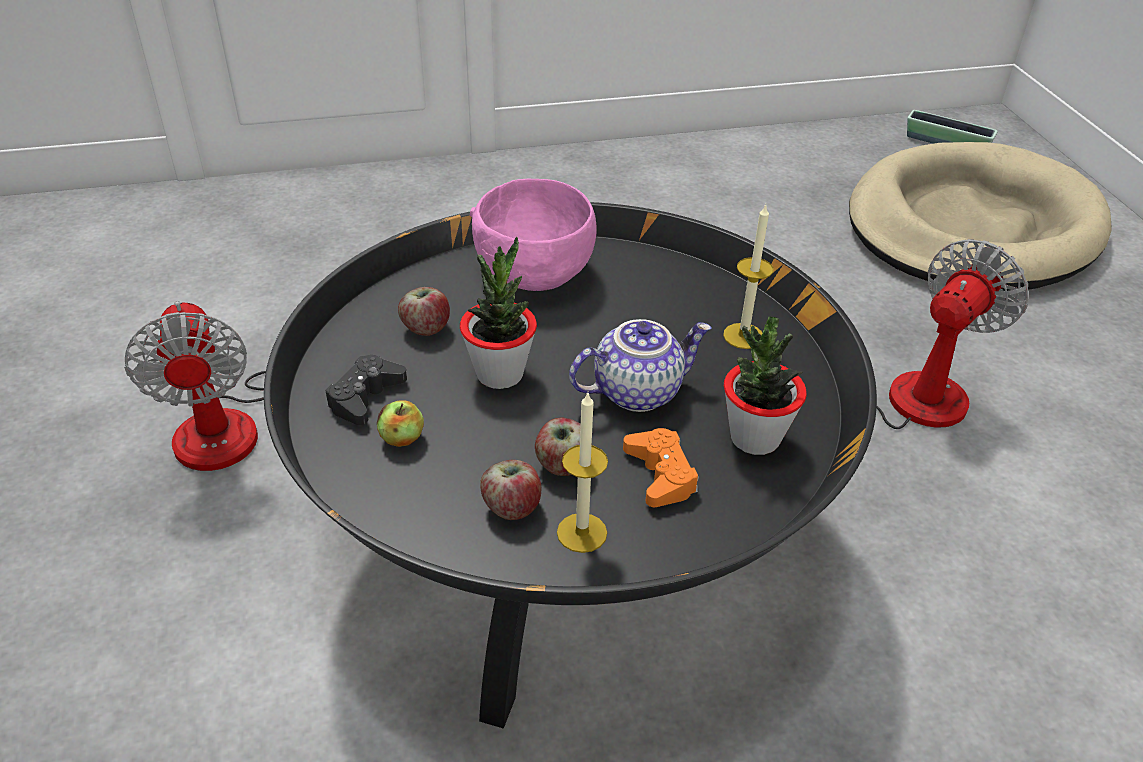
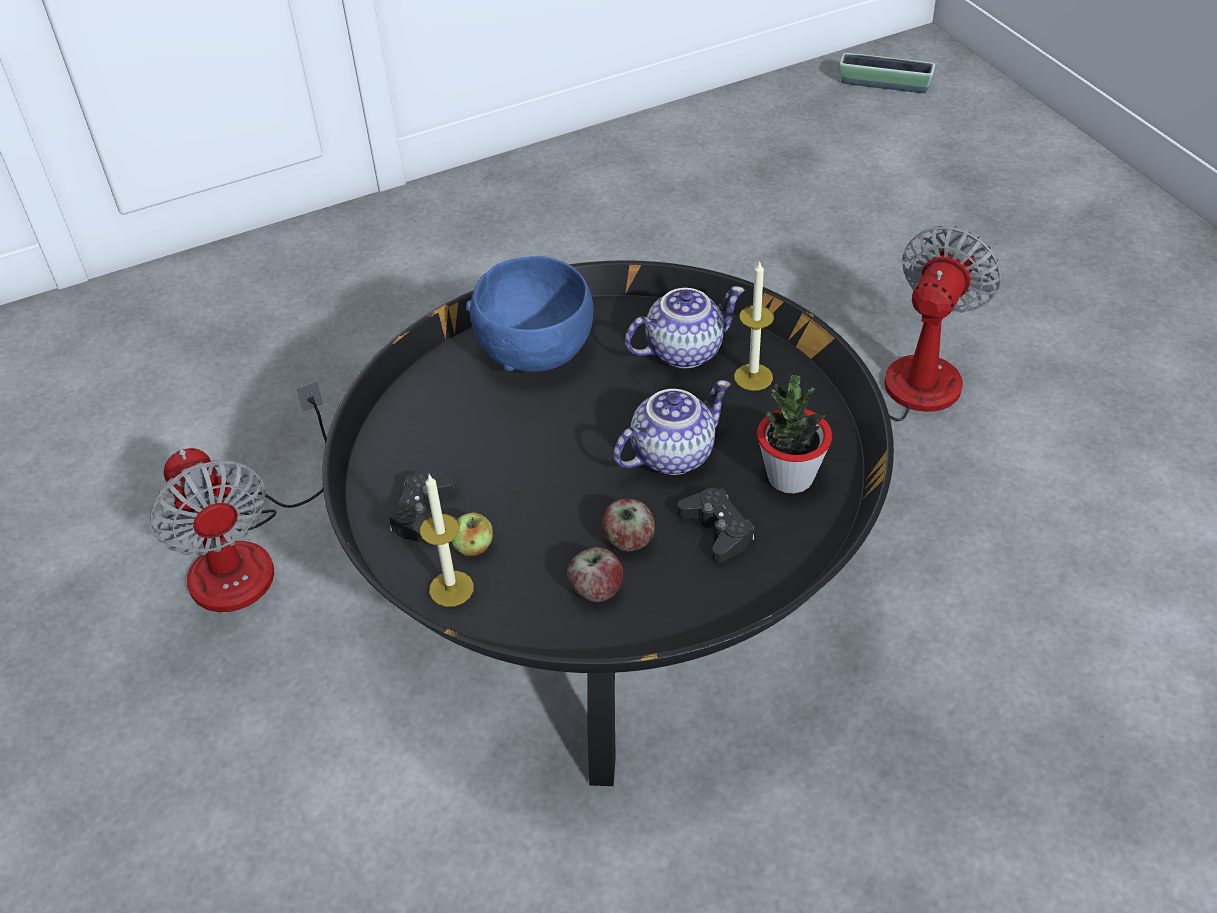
camera: 10 degrees left, 5 degrees up
(426, 328) = (452, 431): apple -> none
(500, 373) = (540, 463): potted plant -> none
(534, 272) = (535, 349): pink bowl -> blue bowl
(582, 533) = (665, 599): candle -> candle (451, 588)
(660, 474) = (717, 530): orange game controller -> black game controller
(681, 299) = (684, 350): none -> teapot
(971, 227) = (928, 182): beige dog bed -> none

